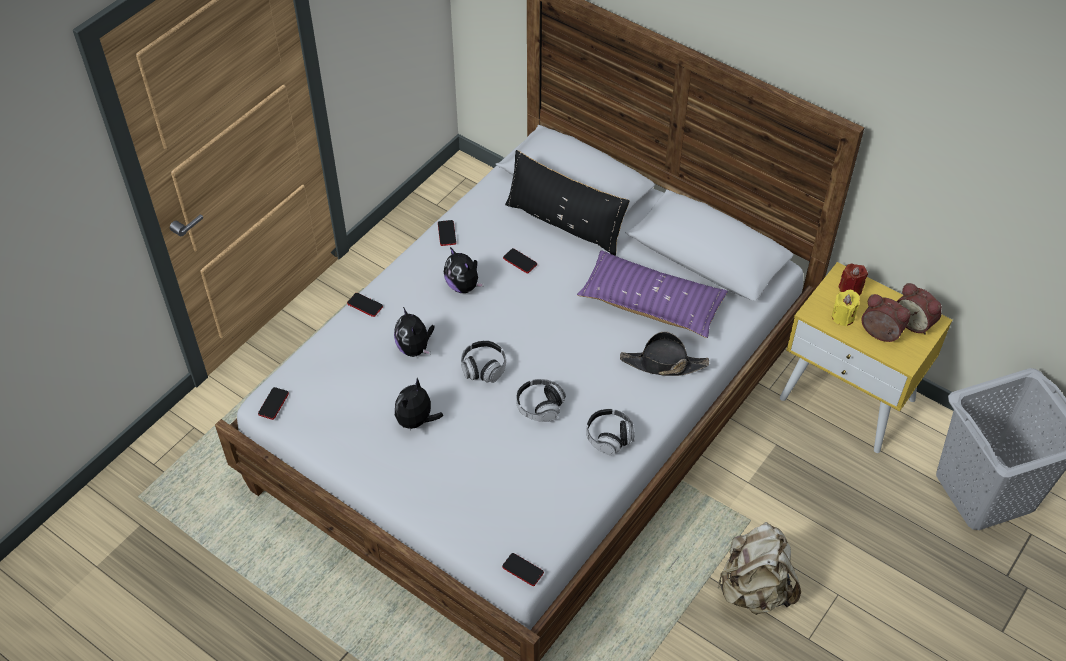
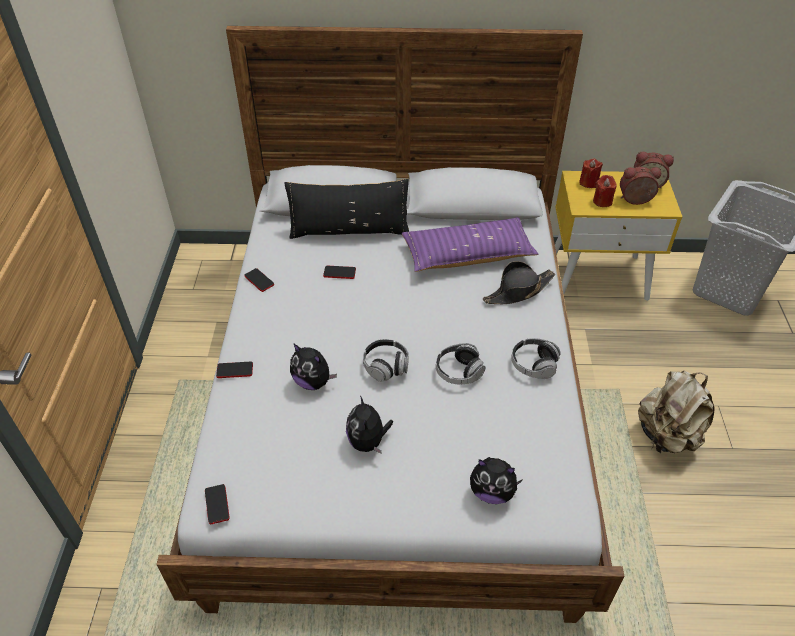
camera: 35 degrees left, 5 degrees down
(463, 286) = (310, 312): plush toy -> plush toy (492, 492)
(522, 570) = (574, 513): phone -> none
(843, 317) = (602, 201): yellow candle -> red candle

